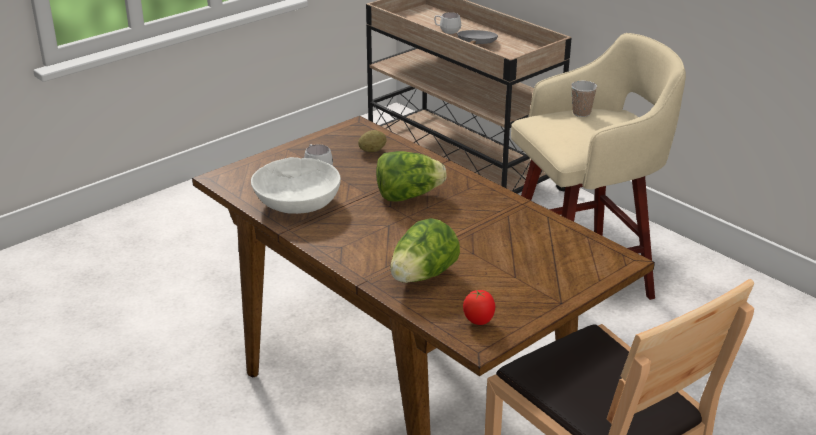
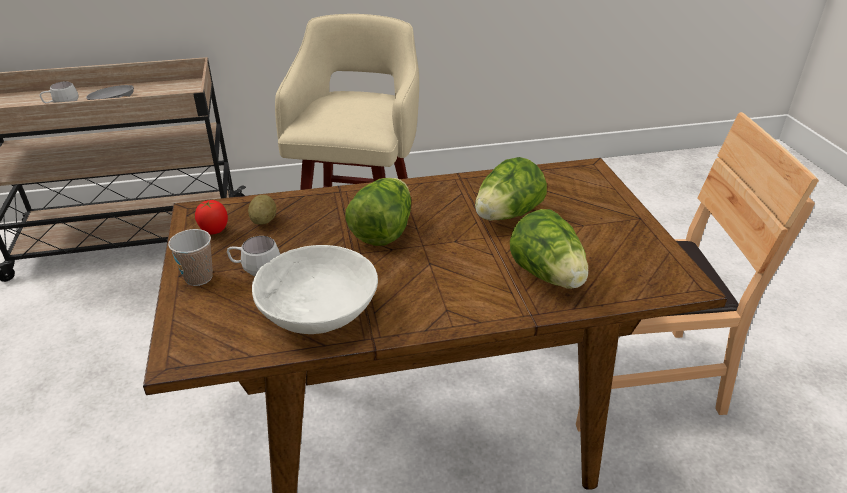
camera: 60 degrees left, 5 degrees up
(478, 322) = (649, 271): tomato -> tomato (214, 232)
(488, 239) = (507, 215): none -> lettuce
(581, 113) = (323, 105): cup -> cup (199, 277)

